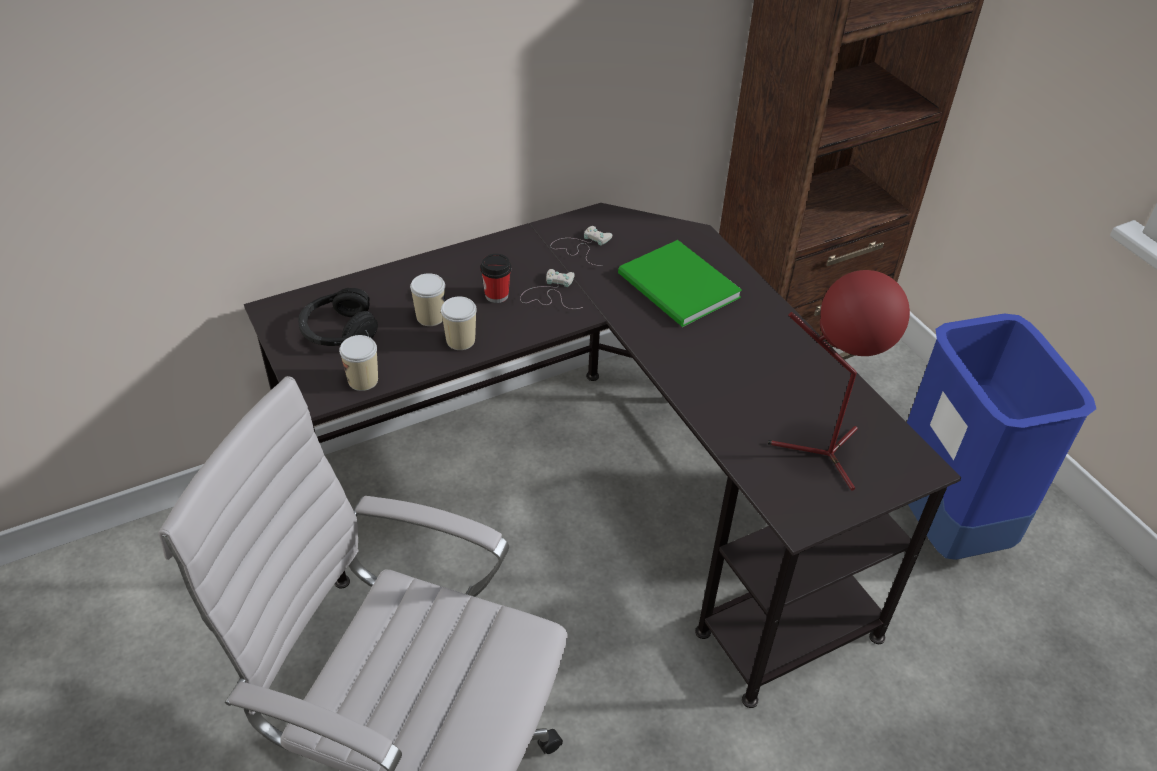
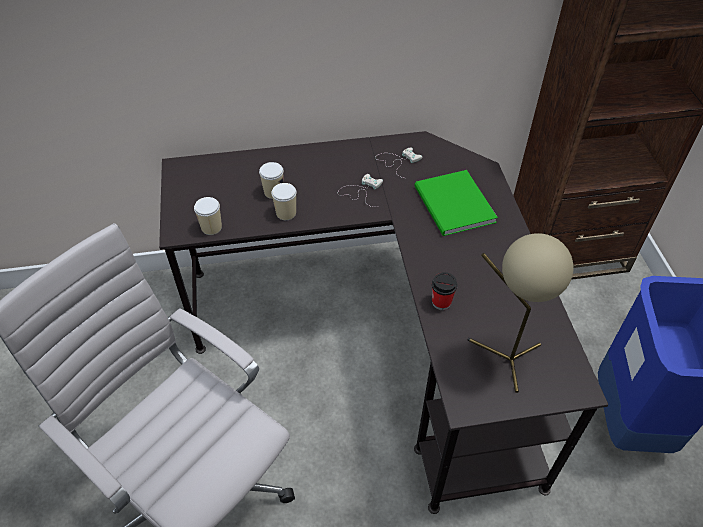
camera: 20 degrees right, 5 degrees up
(338, 331) = (211, 189): black headphones -> none
(496, 295) = (324, 185): cup -> cup (441, 302)
(821, 453) = (505, 357): red table lamp -> beige table lamp

